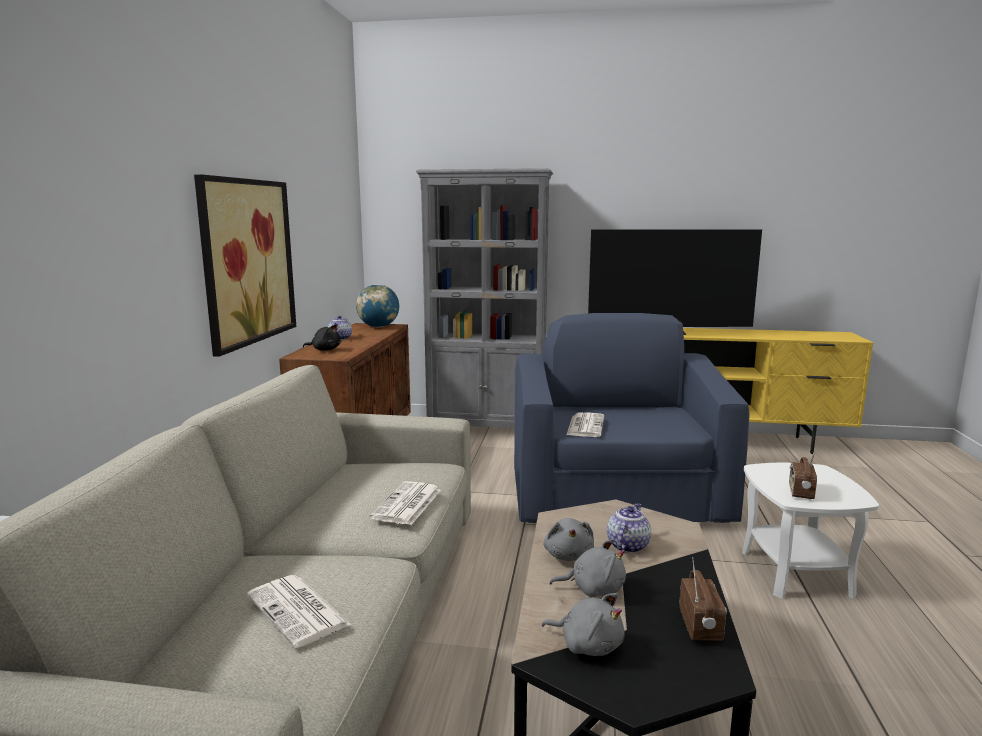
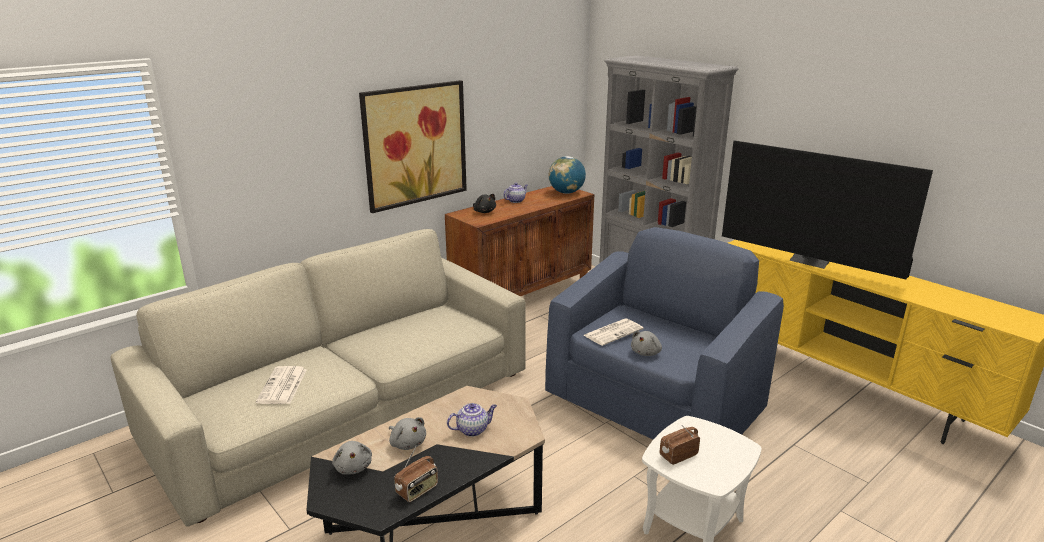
camera: 40 degrees right, 10 degrees up
(407, 504) = (413, 348): newspaper -> none
(568, 555) = (432, 419): grey plush toy -> grey plush toy (646, 353)

